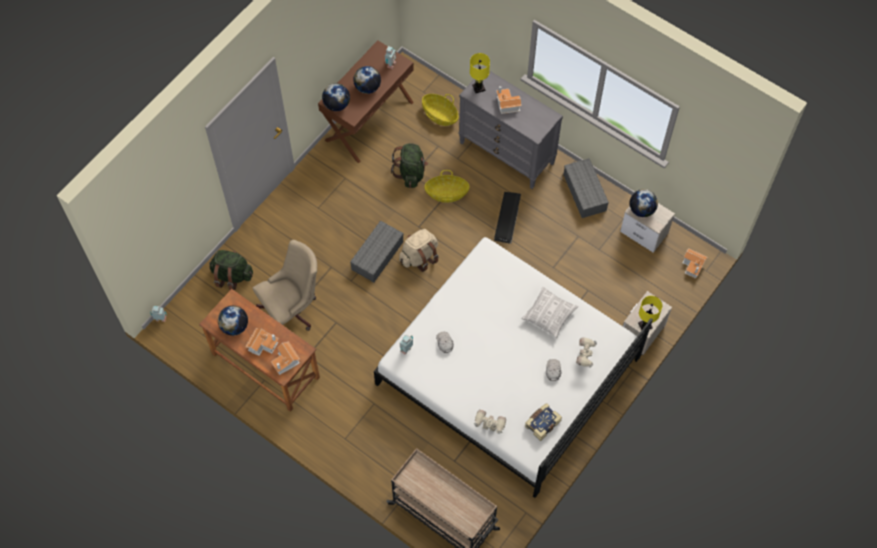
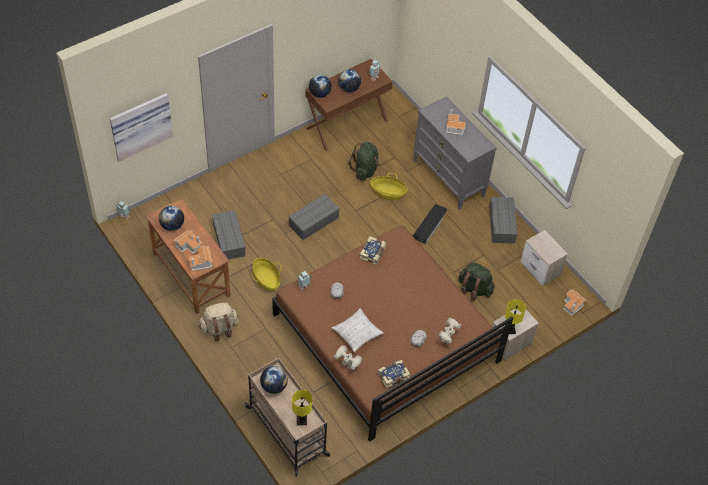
camera: 15 degrees right, 10 degrees down
(159, 223) = (140, 125): none -> picture
(232, 275) = (193, 202): green backpack -> green backpack (474, 289)
(292, 309) = (229, 240): beige office chair -> grey storage box
(419, 257) = (347, 232): beige backpack -> beige backpack (219, 328)
(440, 115) = (405, 136): basket -> basket (266, 280)
(467, 283) = (373, 253): none -> book
(478, 87) = (436, 109): yellow table lamp -> yellow table lamp (302, 420)
(508, 371) = (385, 338): white bed -> brown bed
(549, 315) = (431, 297): pillow -> pillow (356, 334)
(641, 210) = (540, 243): globe -> globe (274, 386)

